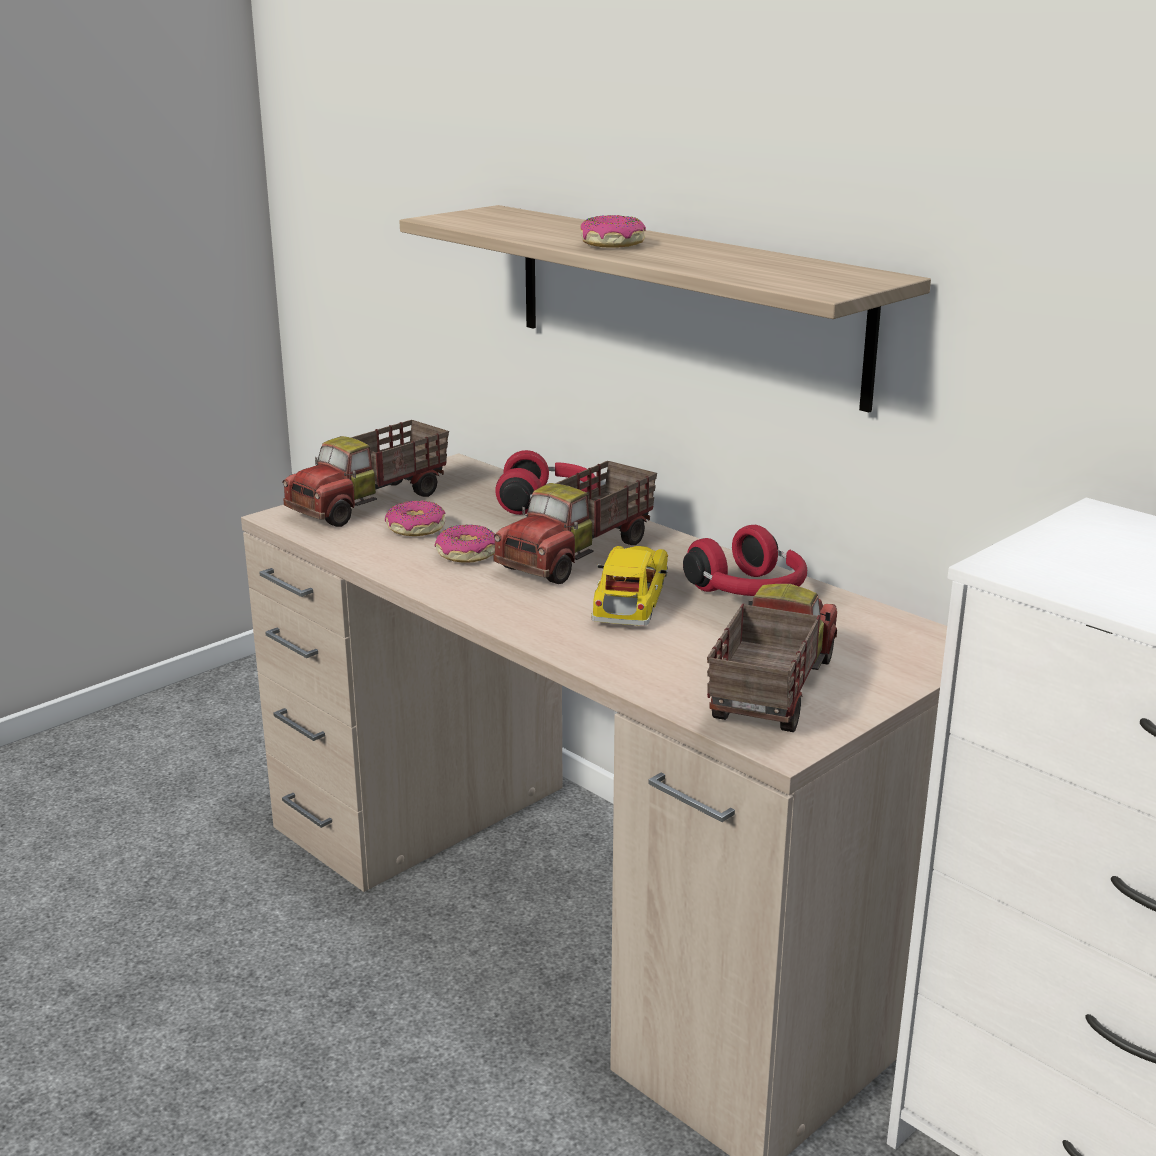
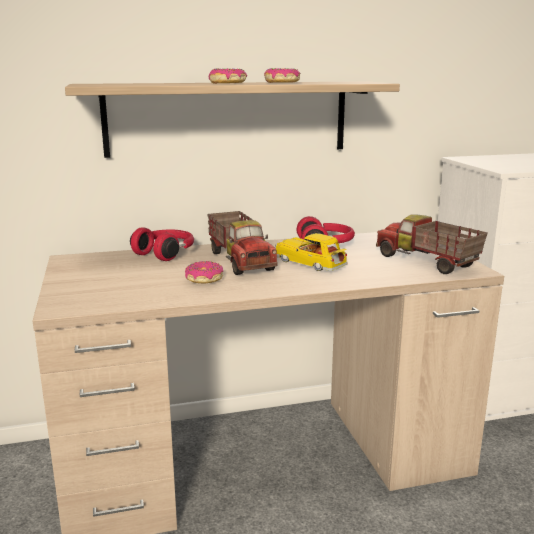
camera: 60 degrees left, 5 degrees down
(371, 503) = (86, 285): toy truck -> none
(416, 529) = (147, 282): donut -> donut (282, 83)

